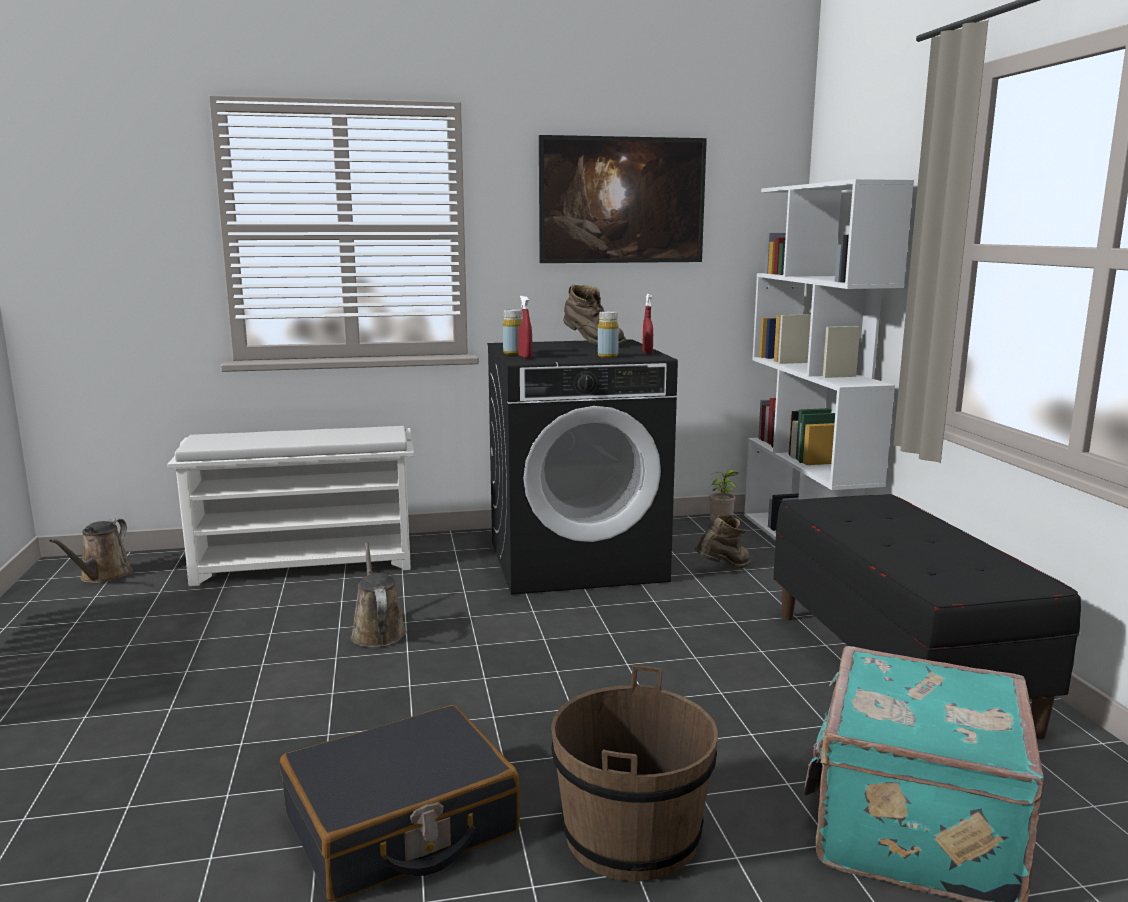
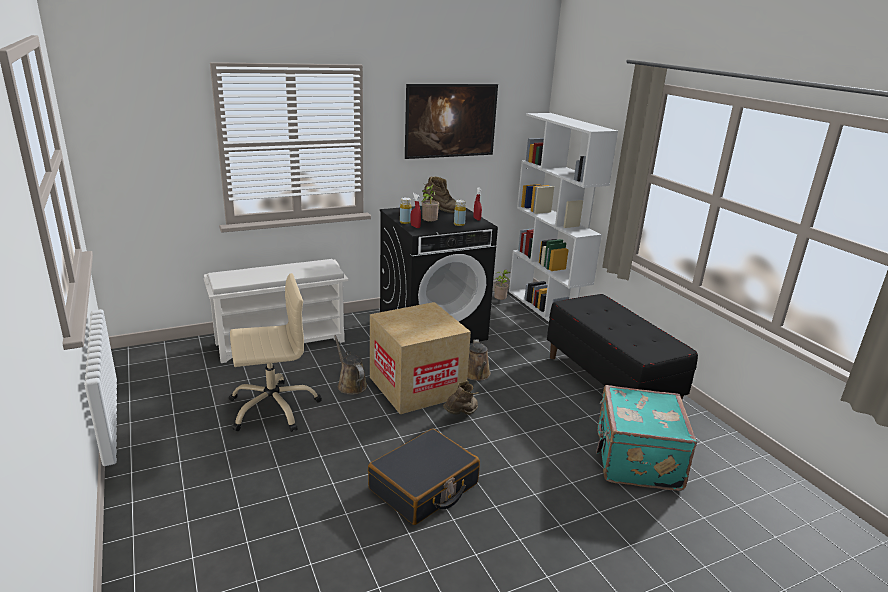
camera: 15 degrees left, 10 degrees up
(103, 576) = (161, 360): brown watering can -> brown watering can (477, 375)
(219, 656) = (273, 407): none -> beige office chair
(495, 644) = (417, 386): none -> cardboard box
(551, 356) = (429, 225): none -> potted plant
(632, 836) = (526, 479): brown bucket -> none
(724, 569) = (511, 329): brown boot -> brown boot (461, 415)

